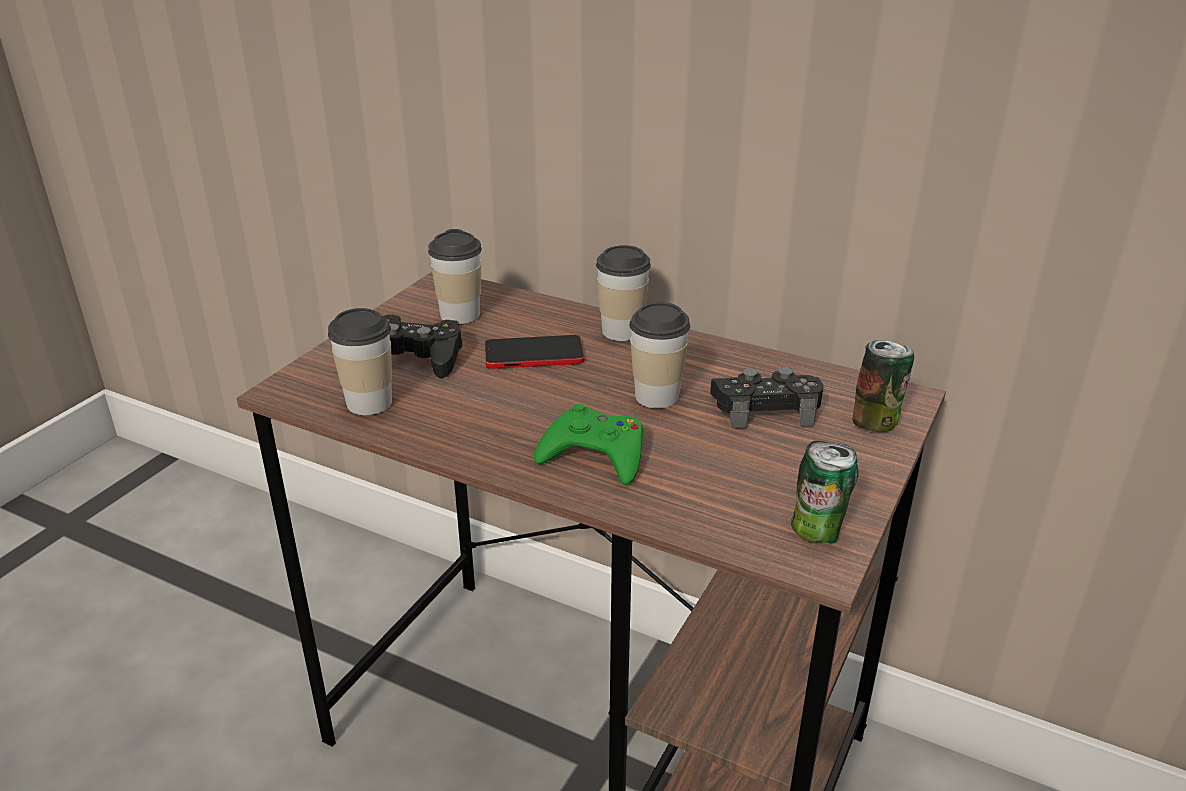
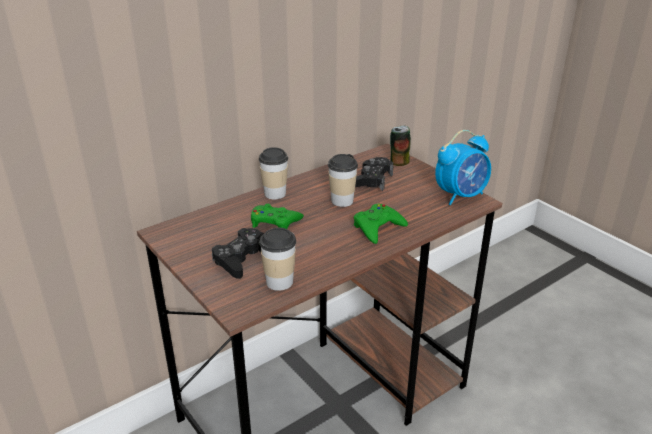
camera: 65 degrees left, 0 degrees up
(460, 315) = (208, 234): cup -> none
(534, 354) = (274, 222): phone -> green game controller
(817, 532) = (461, 195): can -> alarm clock

